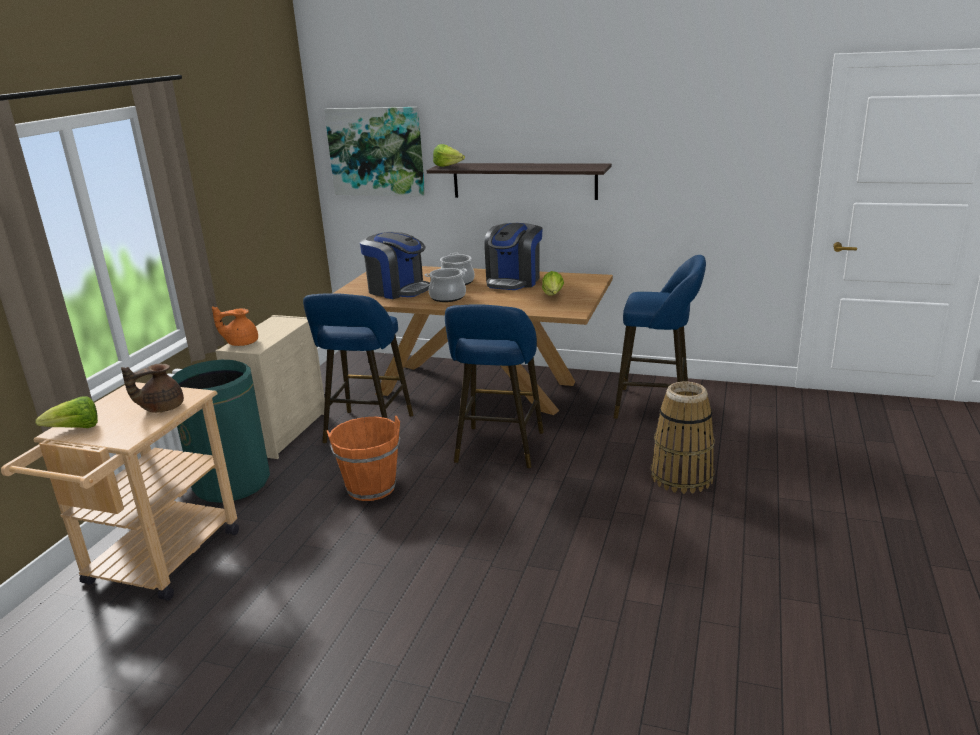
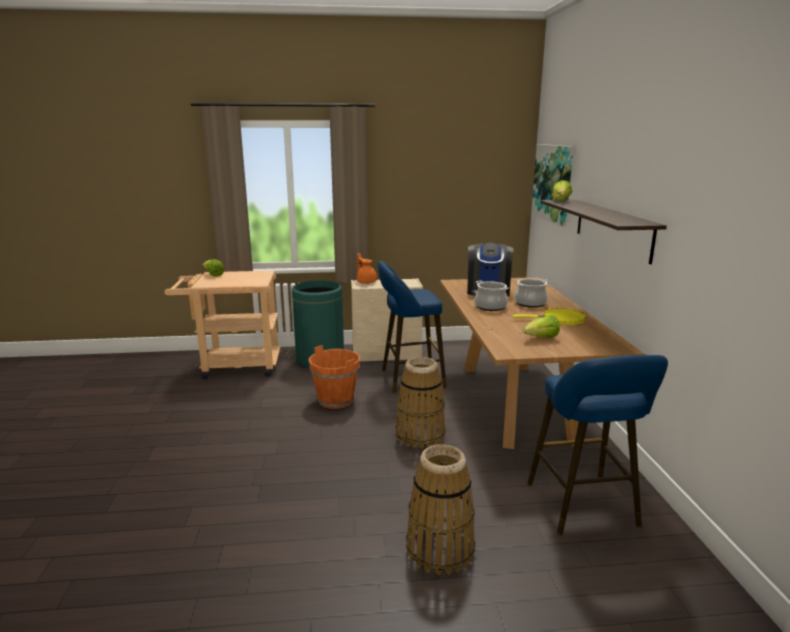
camera: 65 degrees right, 5 degrees down
(161, 408) = (240, 281): brown teapot -> none
(498, 450) = (420, 435): blue stool -> basket
(514, 281) = (560, 319): coffee machine -> yellow frying pan

